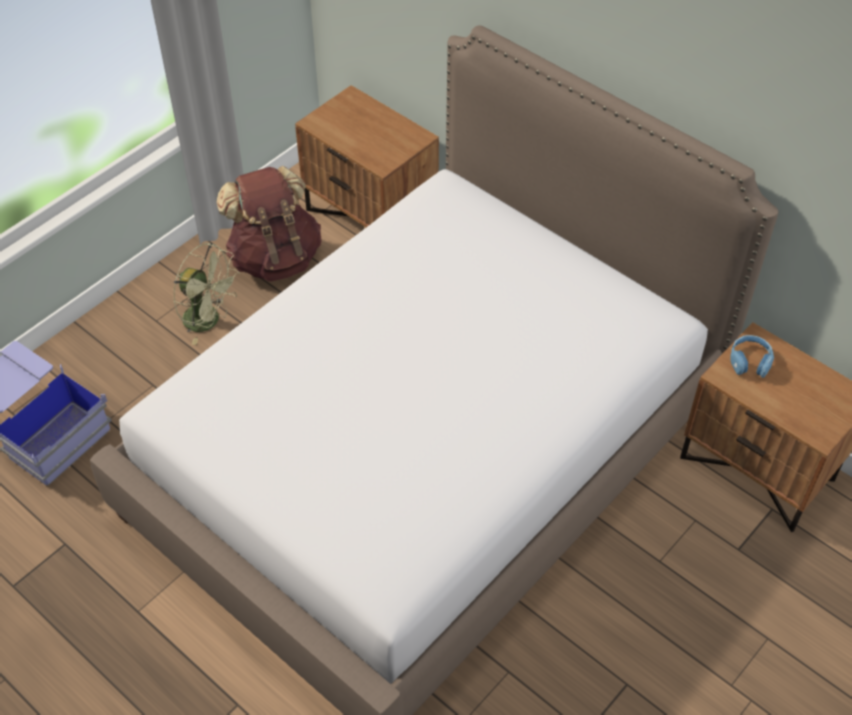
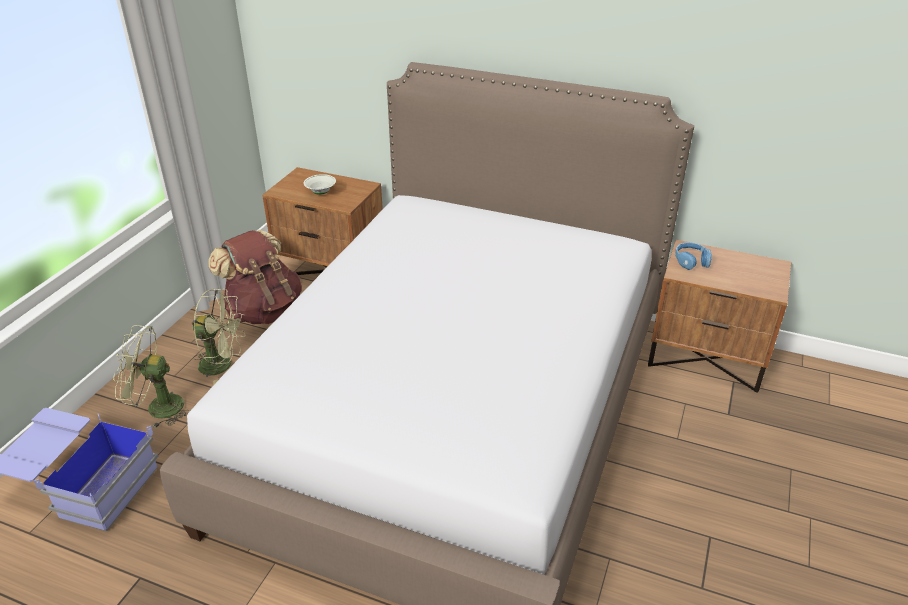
camera: 20 degrees left, 15 degrees down
(129, 357) = (157, 408): none -> green fan
(362, 137) = (321, 193): none -> white bowl

